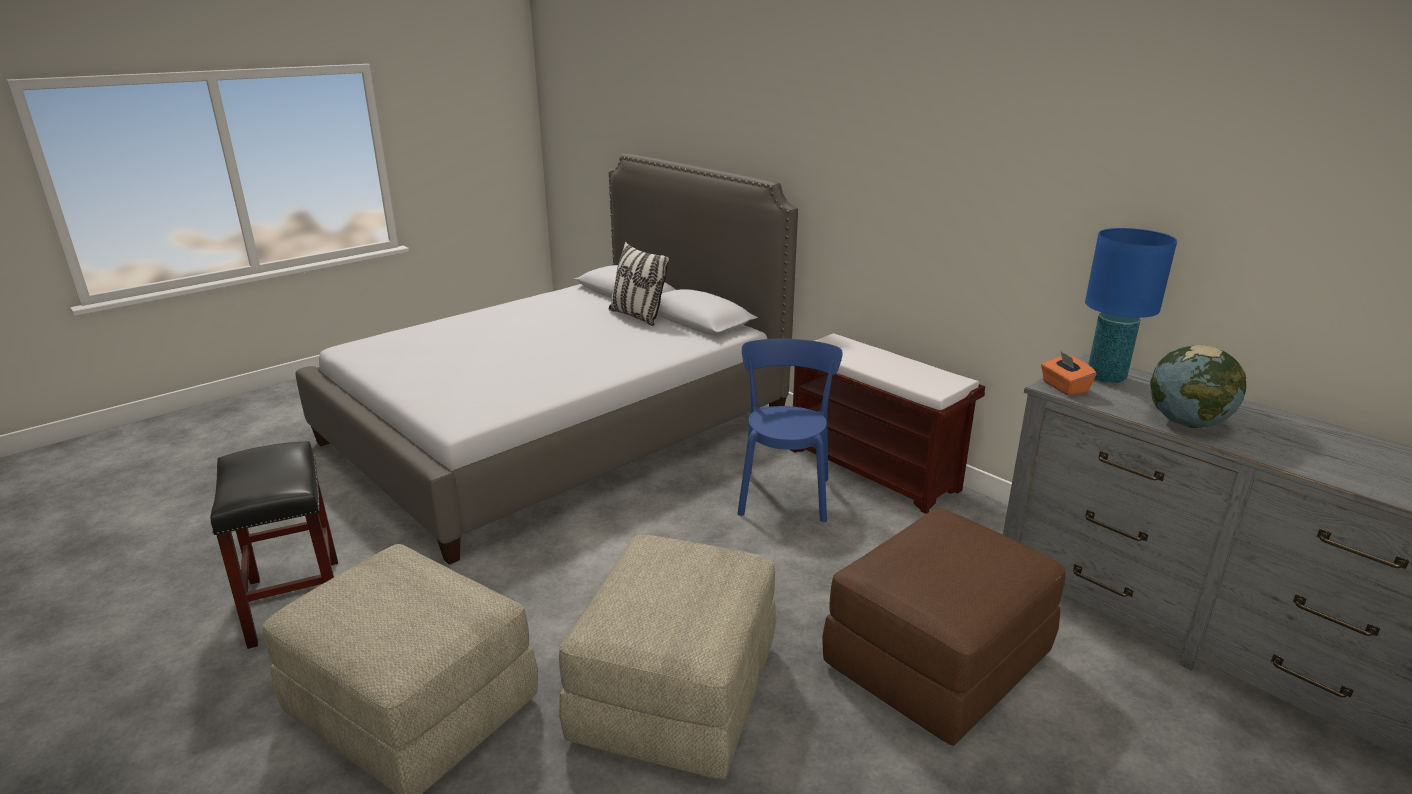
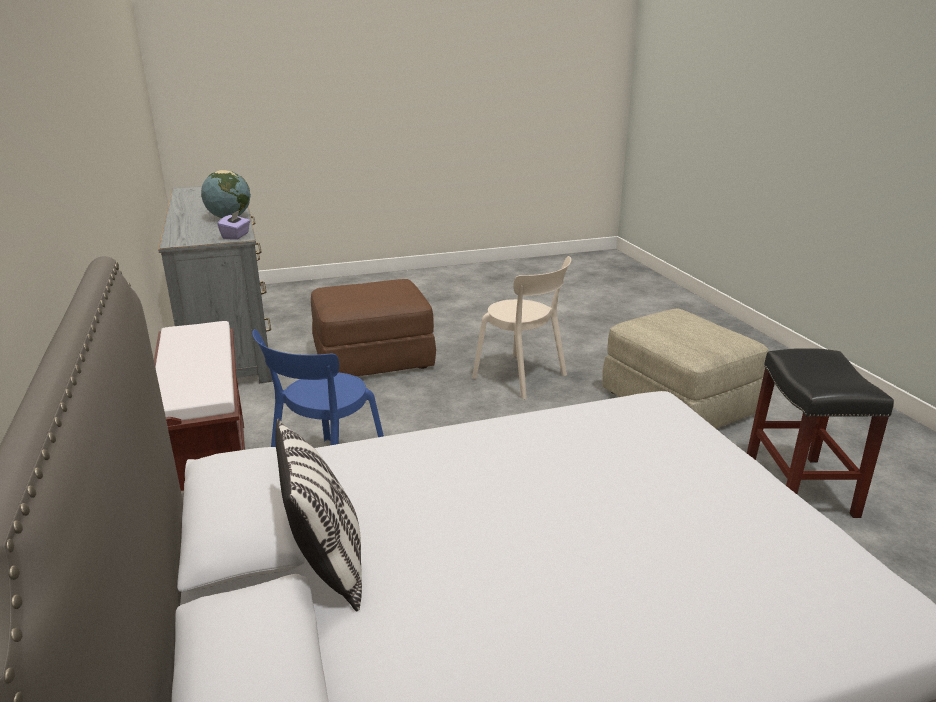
camera: 155 degrees left, 0 degrees up
(675, 691) = (523, 378): beige ottoman -> beige chair
(1064, 387) = (236, 236): orange tissue box -> purple tissue box
(1105, 377) = (195, 236): blue table lamp -> none

